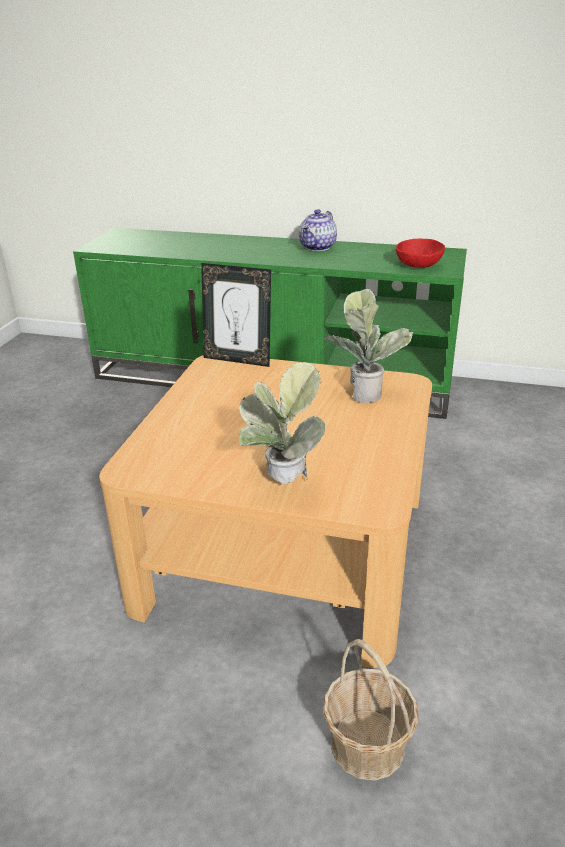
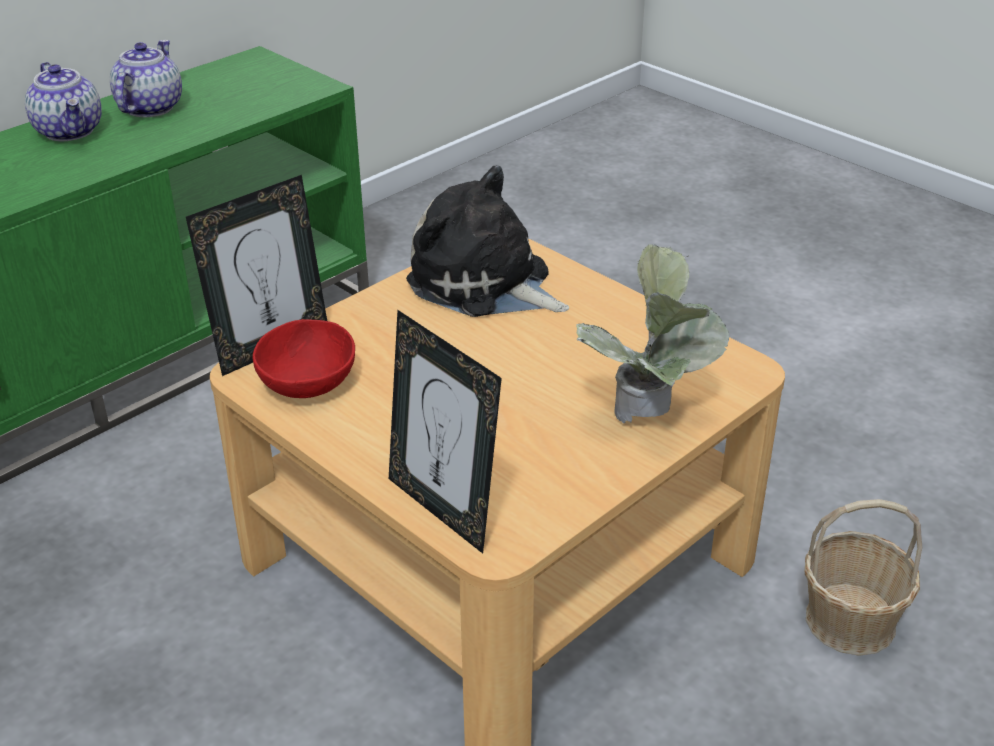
camera: 60 degrees left, 5 degrees up
(146, 446) = (443, 509): none -> picture frame
(363, 251) = (149, 107): none -> teapot
(363, 391) = (485, 284): potted plant -> plush toy
(418, 266) = (268, 94): red bowl -> red bowl (310, 384)

